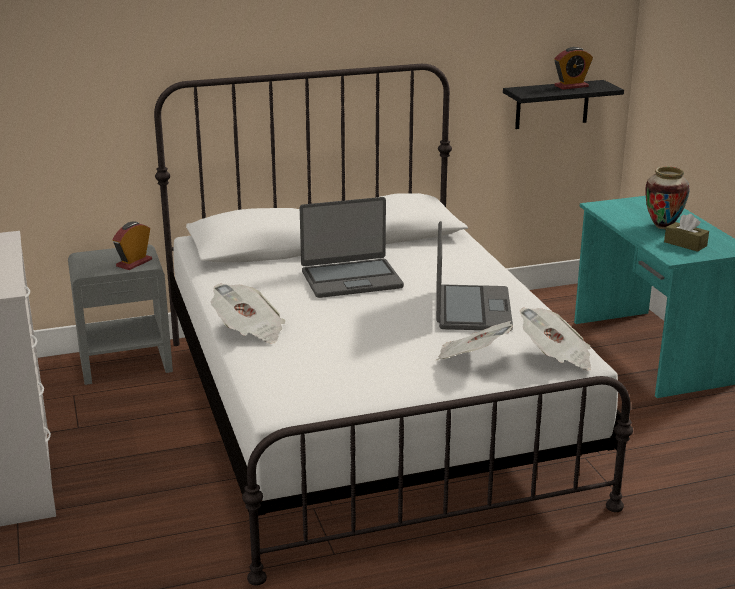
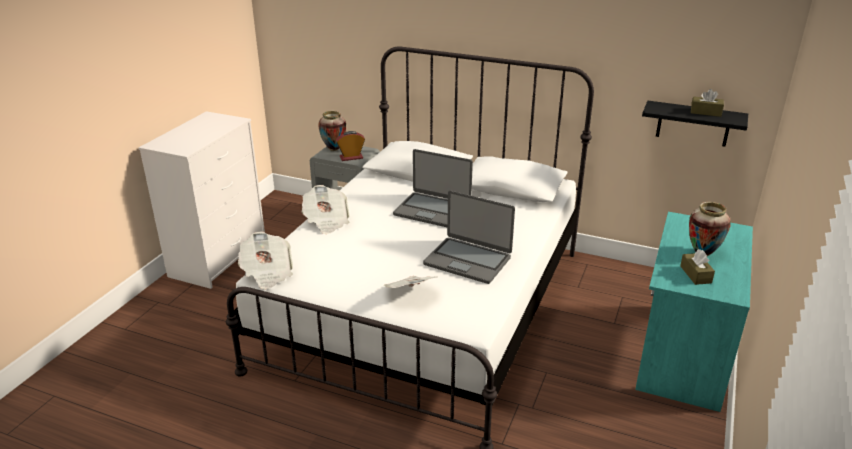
camera: 40 degrees right, 5 degrees up
(91, 261) = (333, 149): none -> vase
(471, 309) = (468, 260): laptop -> laptop turned 75 degrees clockwise
(556, 357) = (461, 317): newspaper -> newspaper (267, 273)
(571, 86) = (705, 112): alarm clock -> brown tissue box

